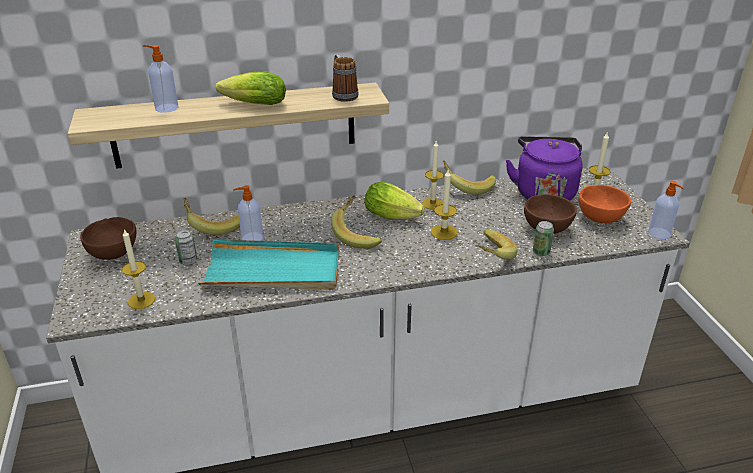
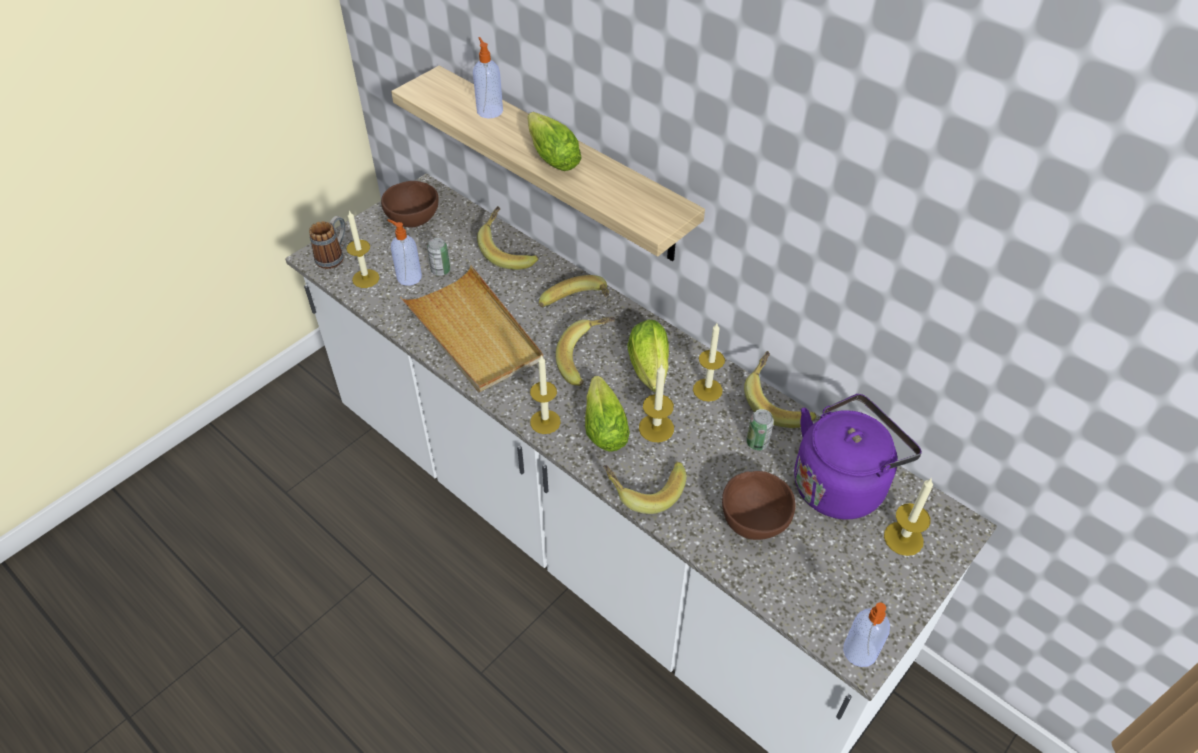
camera: 55 degrees right, 15 degrees up
(251, 238) = (511, 288): soap dispenser -> soap dispenser (408, 277)
(273, 270) = (473, 333): turquoise tray -> beige tray
(306, 220) = (577, 307): none -> banana
(343, 94) = (641, 201): mug -> mug (334, 256)
(393, 271) = (545, 422): none -> candle
(420, 249) = (604, 424): none -> lettuce
(541, 252) = (695, 536): can -> can (757, 443)
(600, 218) = (835, 569): orange bowl -> none

